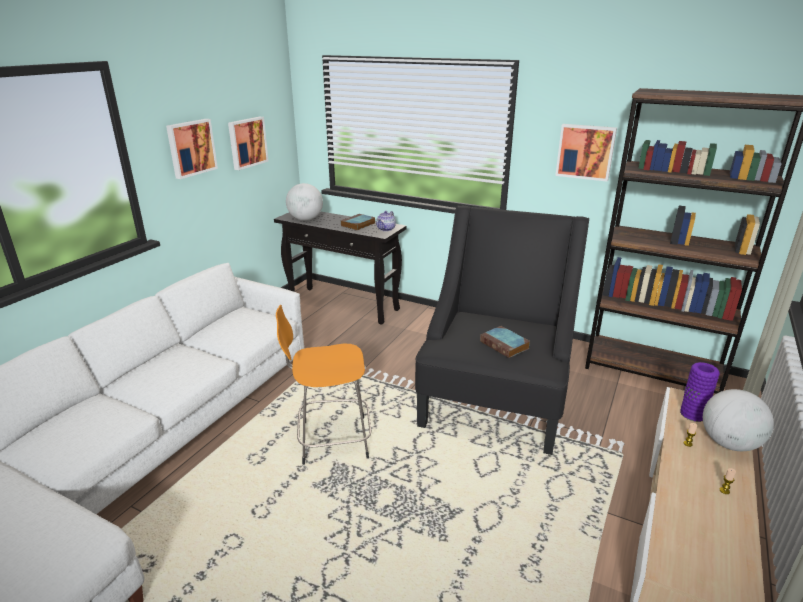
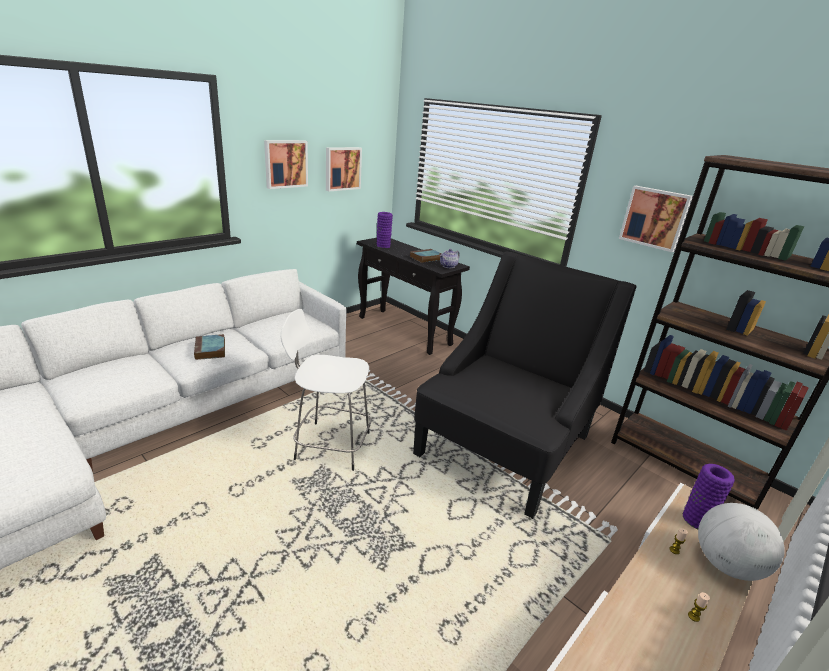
camera: 15 degrees right, 0 degrees up
(305, 219) = (383, 246): globe -> purple vase
(331, 440) = (330, 445): orange stool -> white stool
(505, 345) = (508, 395): book -> book (210, 350)

